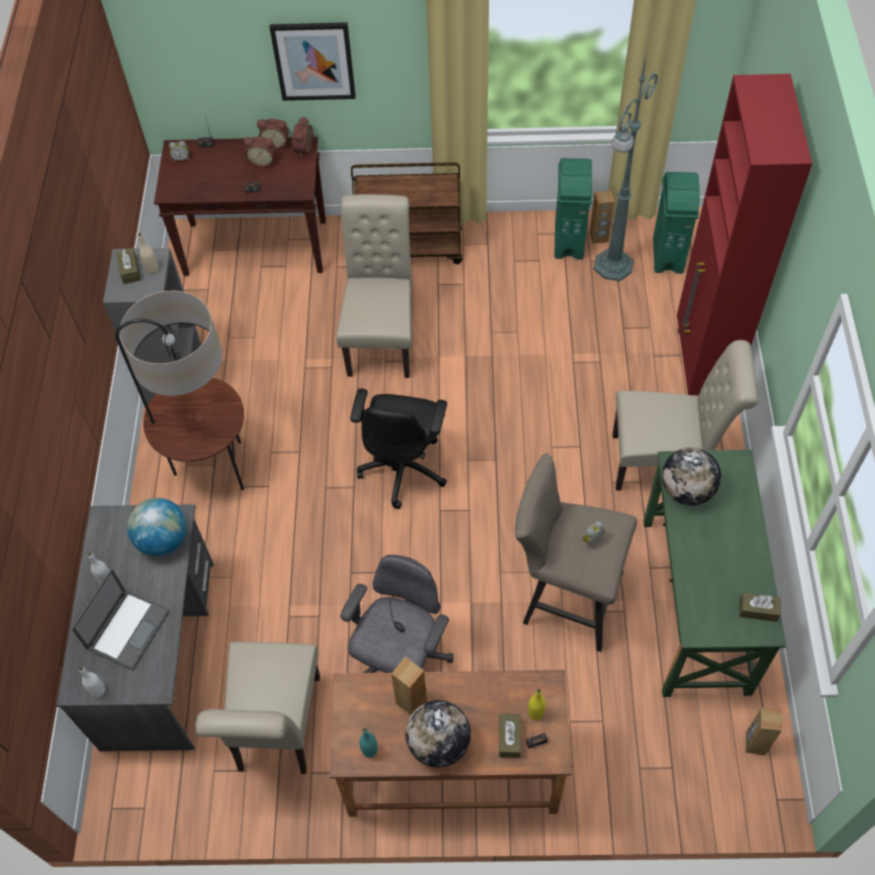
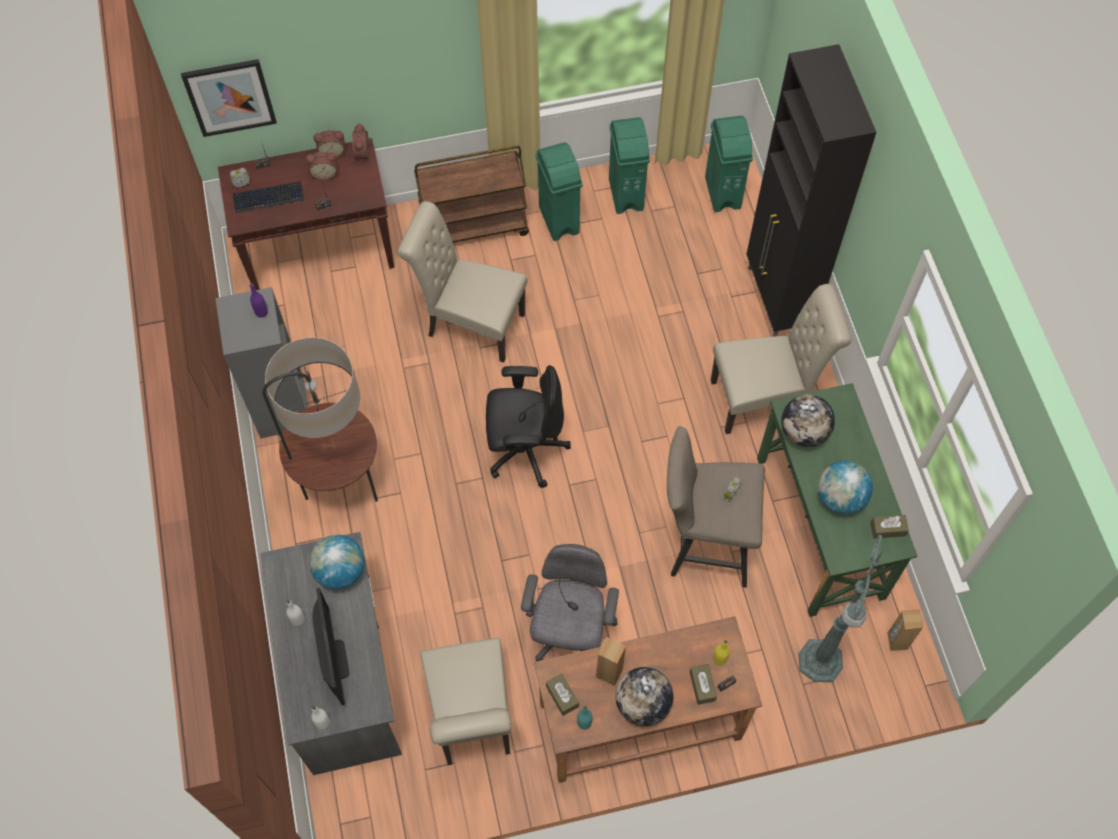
camera: 15 degrees left, 5 degrees up
(128, 628) = (333, 660): laptop -> monitor
(130, 270) = (239, 317): brown tissue box -> brown tissue box (562, 696)
(152, 269) = (261, 312): beige bottle -> purple bottle
(202, 174) = (268, 197): none -> keyboard
(314, 61) = (366, 72): picture -> picture (230, 97)
(382, 337) = (470, 323): beige chair -> beige chair turned 60 degrees counterclockwise
(404, 467) = (525, 450): black office chair -> black office chair turned 90 degrees counterclockwise
(495, 255) = (559, 220): none -> green trash can
(599, 237) = (653, 185): brown speaker -> none
(612, 267) = (672, 213): green floor lamp -> green floor lamp (819, 663)
(701, 368) = (777, 301): red cabinet -> black cabinet
(711, 567) = (840, 498): none -> globe

